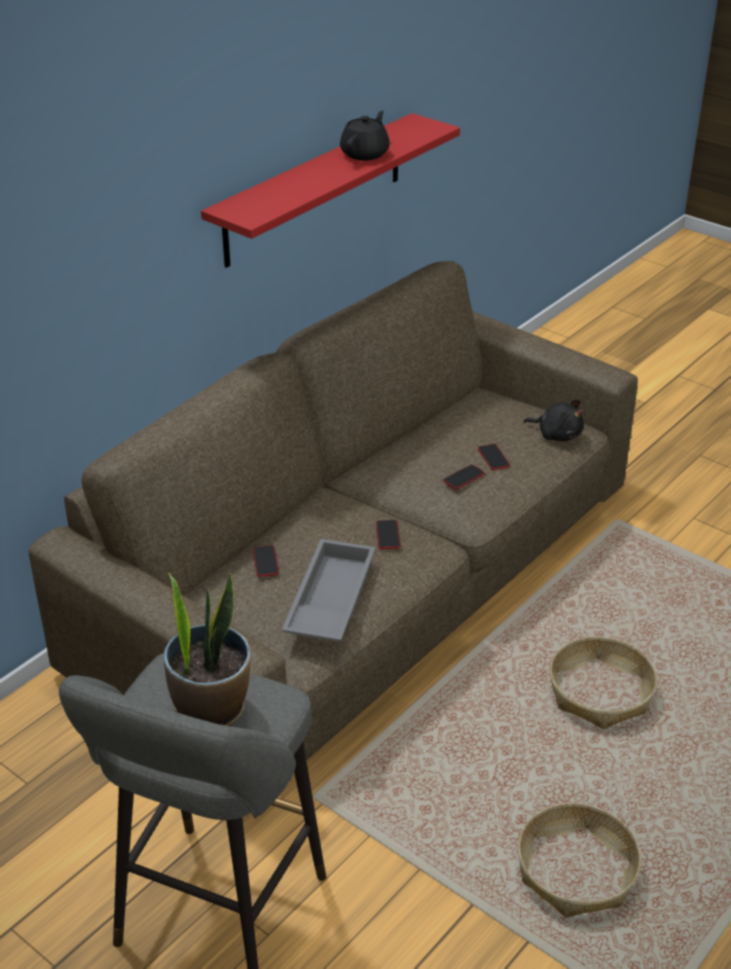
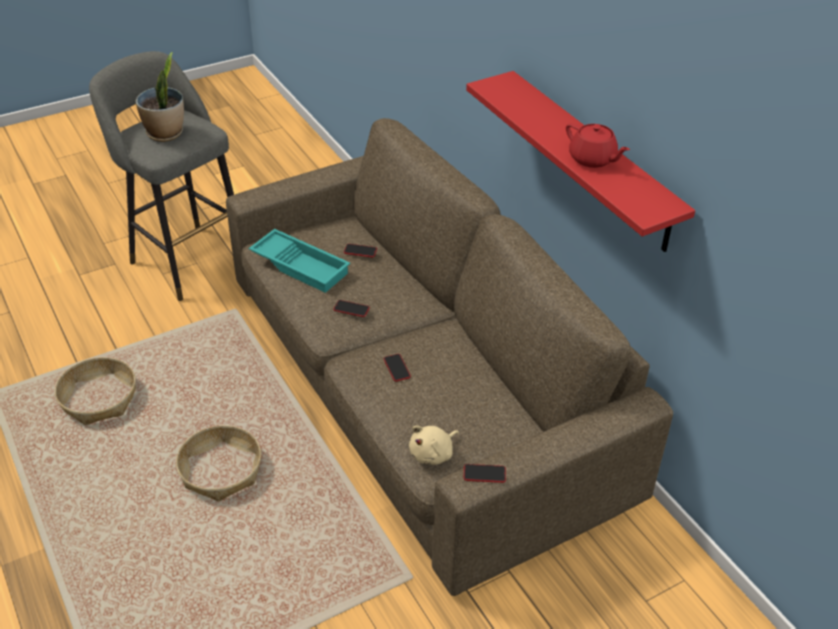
camera: 110 degrees right, 5 degrees up
(328, 600) = (301, 265): grey tray -> turquoise tray
(365, 153) = (593, 159): black teapot -> red teapot
(493, 457) = (414, 394): phone -> phone (484, 474)
(557, 434) = (433, 454): black plush toy -> beige plush toy

